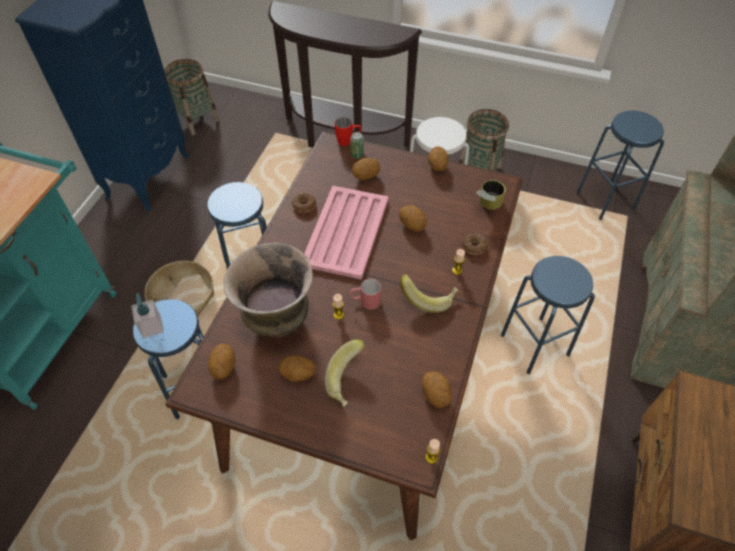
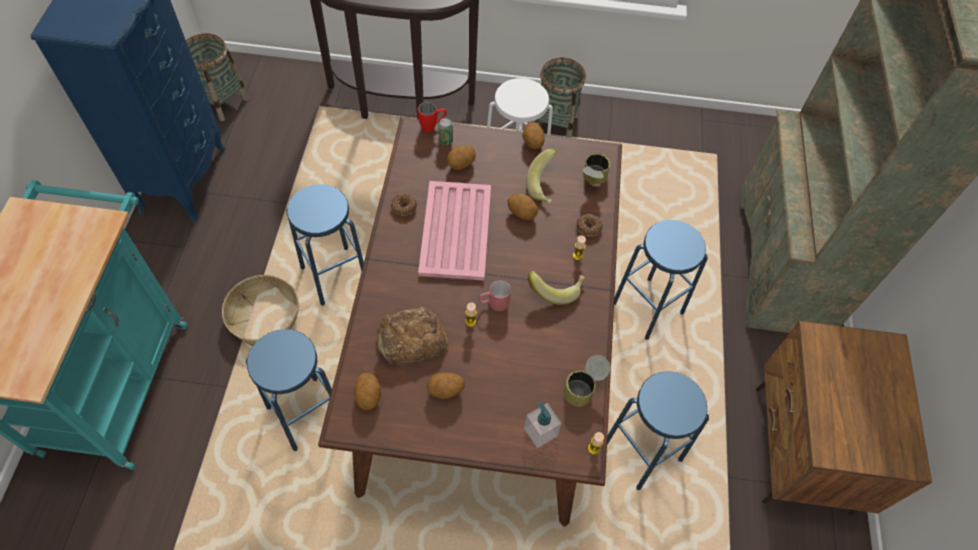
camera: 15 degrees left, 5 degrees up
(152, 327) = (268, 363): soap dispenser -> soap dispenser (540, 432)
(277, 323) = (410, 340): vase -> bread
(348, 381) = (497, 388): banana -> banana (545, 186)
(436, 395) = (584, 387): potato -> can
(605, 200) = (692, 140): blue stool -> blue stool (642, 452)

